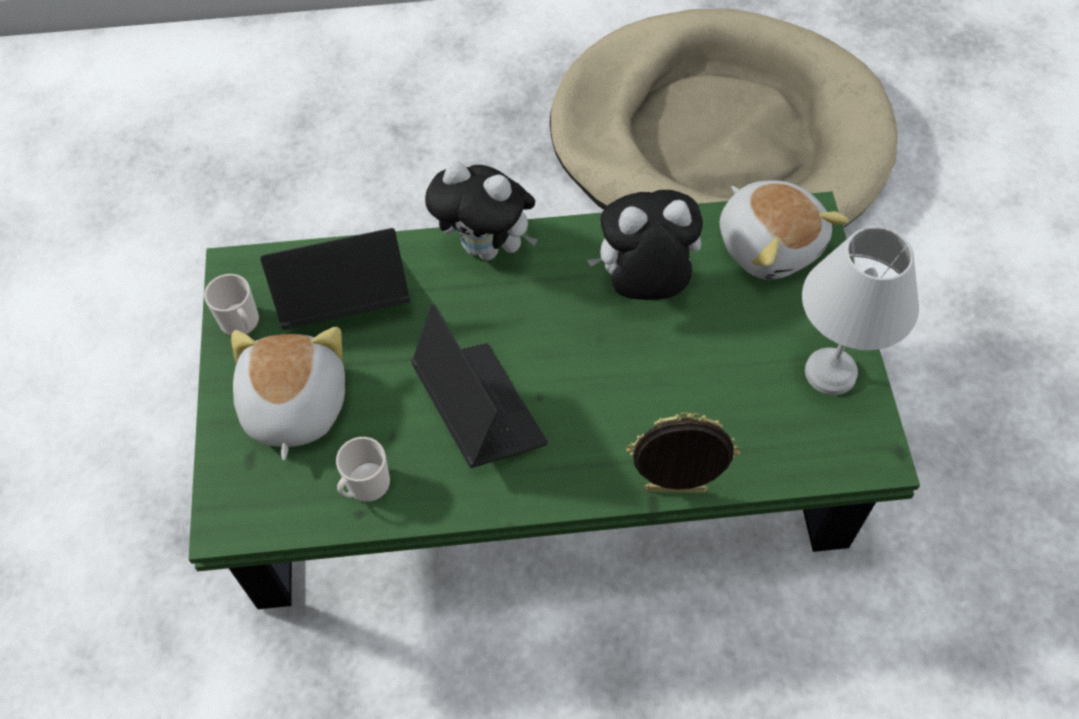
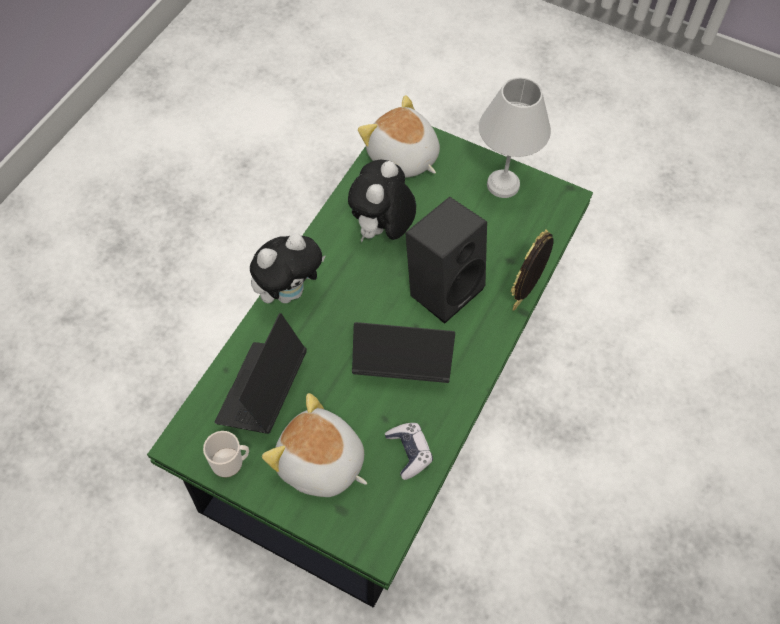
camera: 60 degrees left, 0 degrees up
(365, 486) = (409, 452): mug -> game controller
(617, 394) = (443, 287): none -> black speaker
(718, 140) = (244, 155): beige dog bed -> none
(770, 244) = (402, 157): plush toy -> plush toy turned 135 degrees counterclockwise

